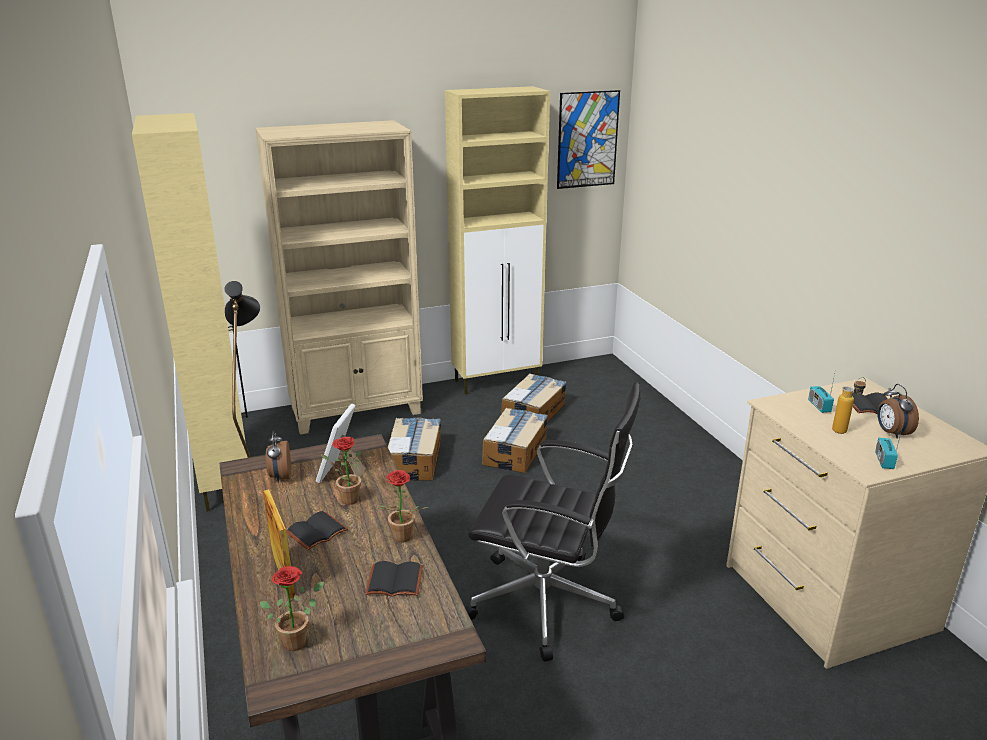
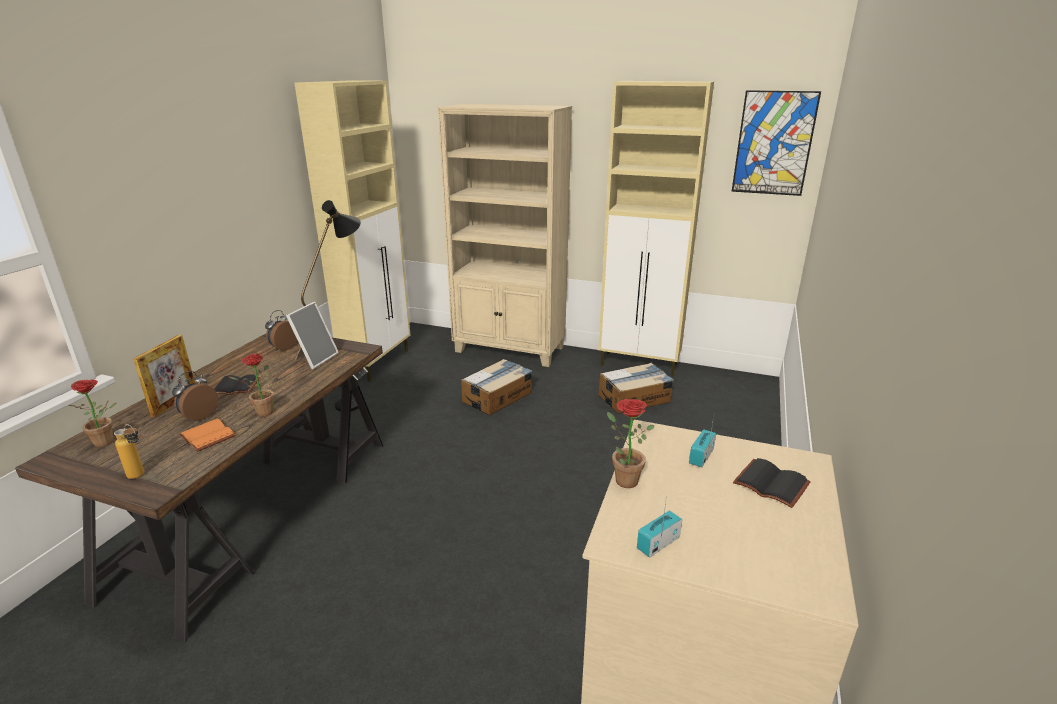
camera: 40 degrees right, 0 degrees up
(341, 472) = (315, 359): picture frame -> picture frame turned 150 degrees clockwise
(346, 499) = (285, 375): potted plant -> potted plant (622, 479)
(393, 582) = (206, 436): black book -> orange book
(515, 451) = (577, 420): cardboard box -> none
(548, 603) = (434, 542): black office chair -> none
(844, 429) = (680, 491): bottle -> bottle (140, 476)
(891, 433) = (734, 522): alarm clock -> alarm clock (198, 416)

